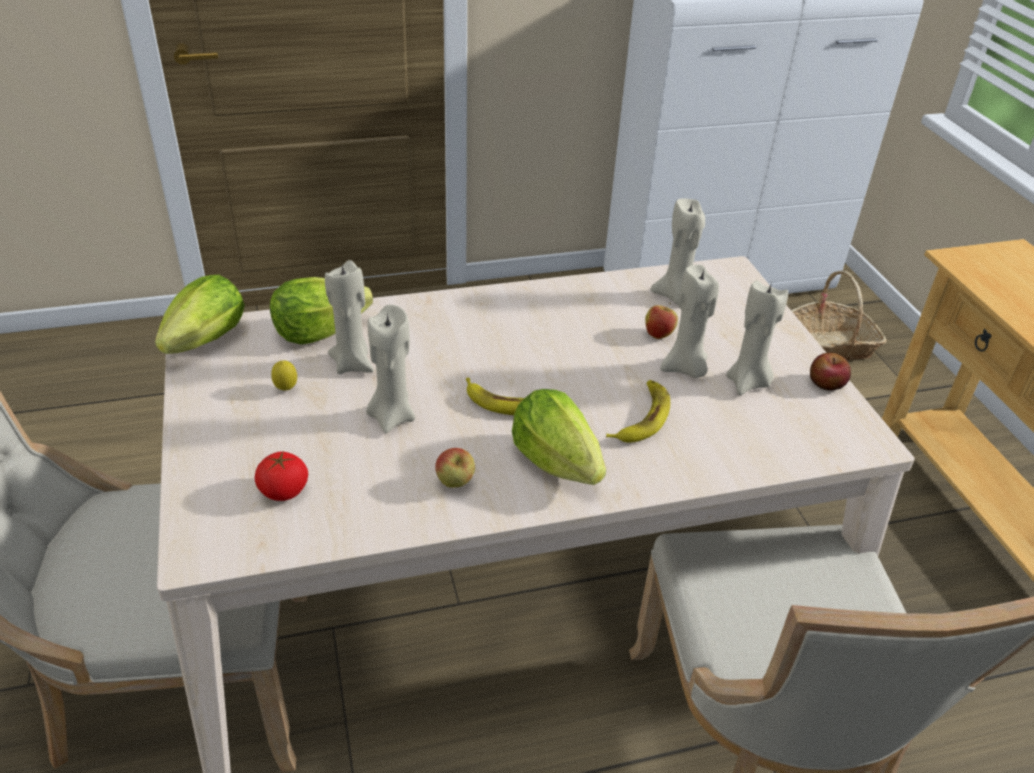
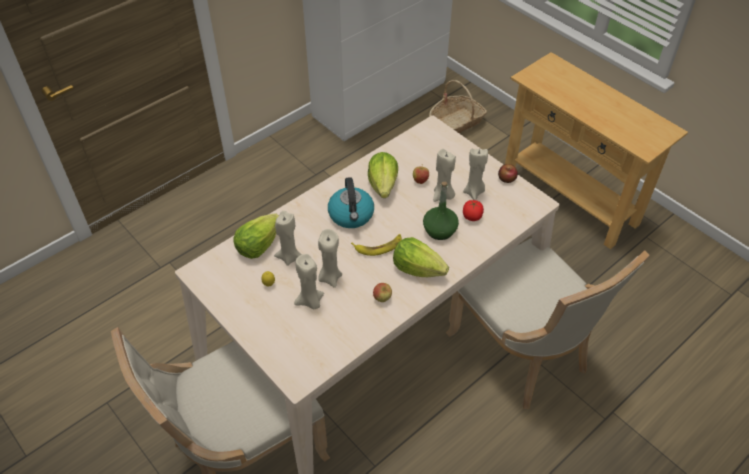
camera: 25 degrees left, 10 degrees up
(207, 340) = (206, 274): lettuce -> lettuce (383, 185)
(283, 491) = (310, 336): tomato -> tomato (472, 216)
(501, 343) = (351, 215): none -> kettle
(641, 417) = (439, 230): banana -> green bottle
(675, 296) = (415, 154): beige candle -> beige candle (310, 302)

